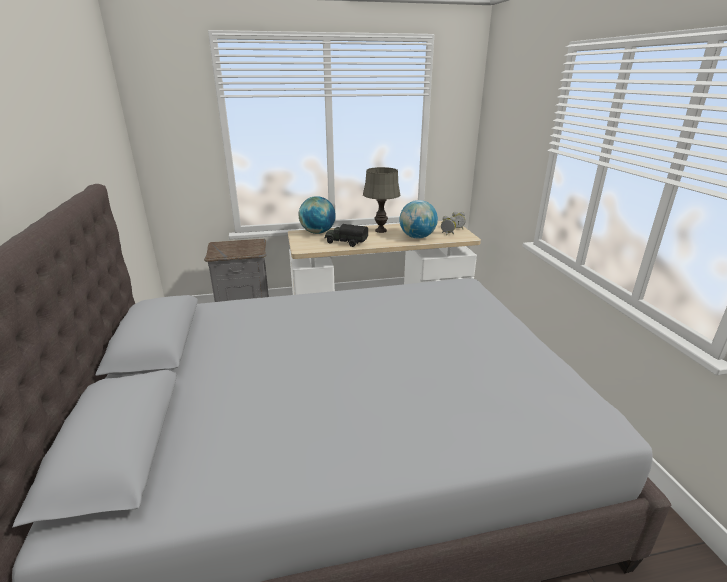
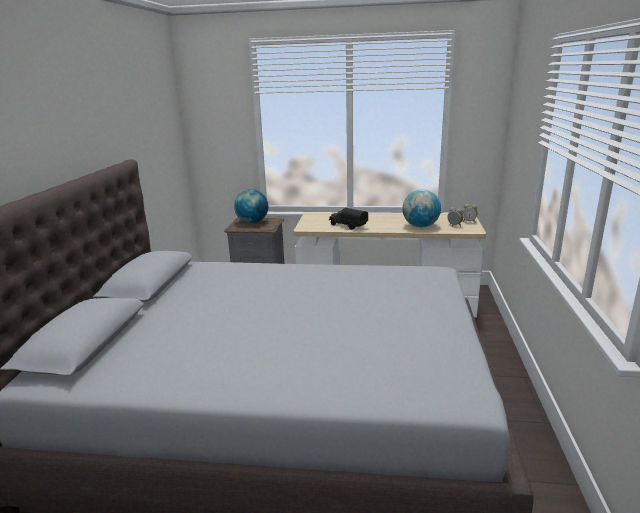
camera: 20 degrees right, 5 degrees down
(318, 232) = (329, 215): globe -> globe (252, 222)
(380, 231) = (389, 218): grey table lamp -> none

